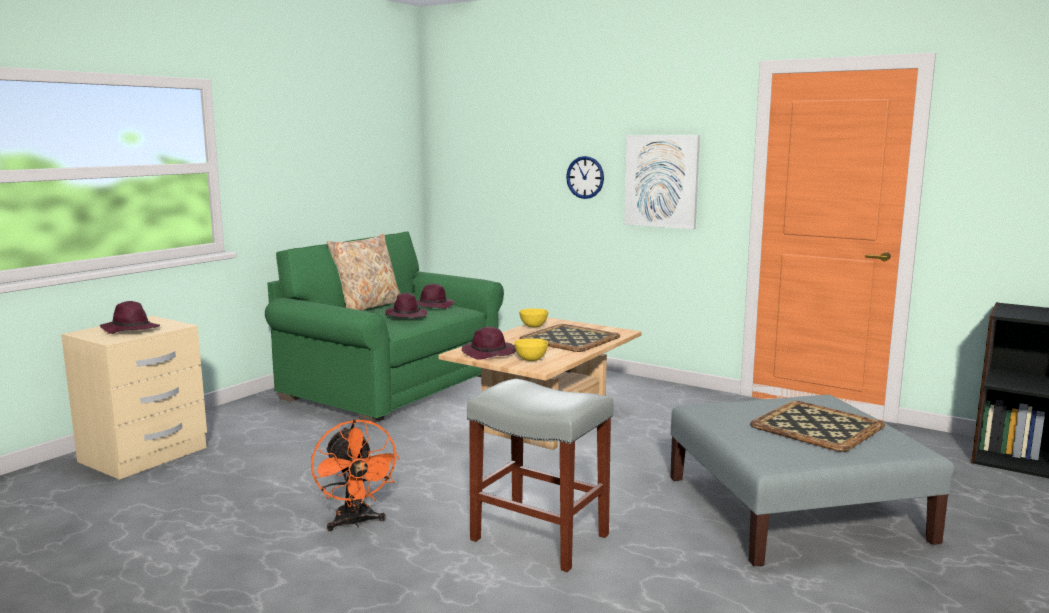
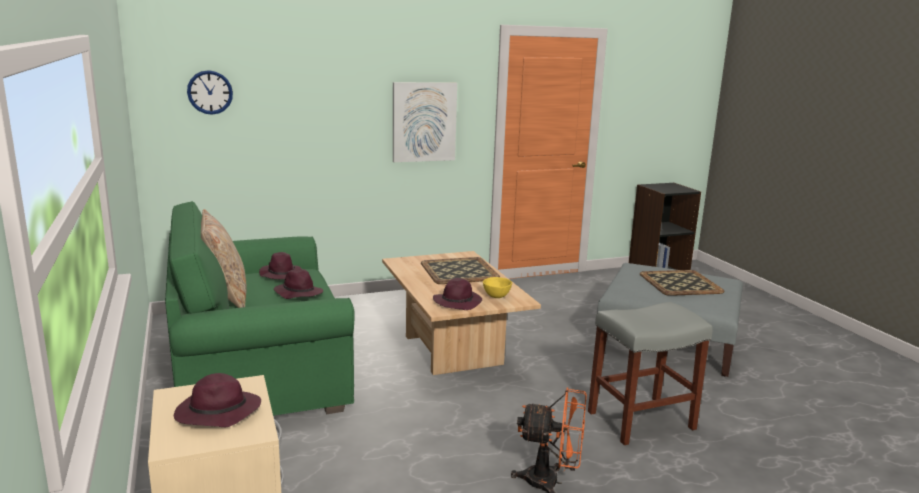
camera: 55 degrees left, 5 degrees up
(533, 326) = (404, 269): yellow bowl -> none
(585, 177) = (349, 122): wall clock -> wall clock (210, 92)

